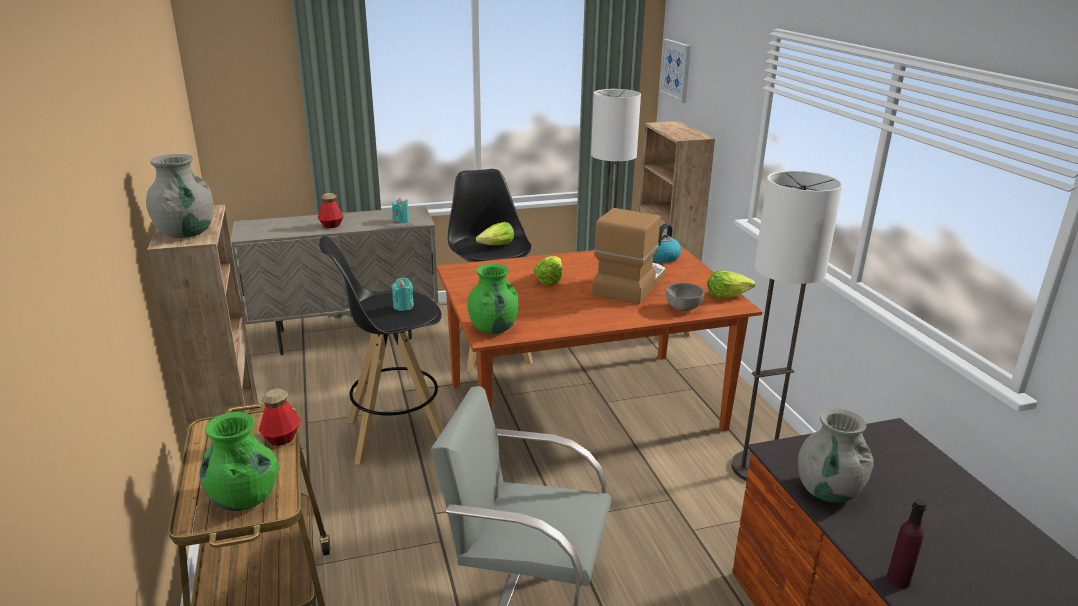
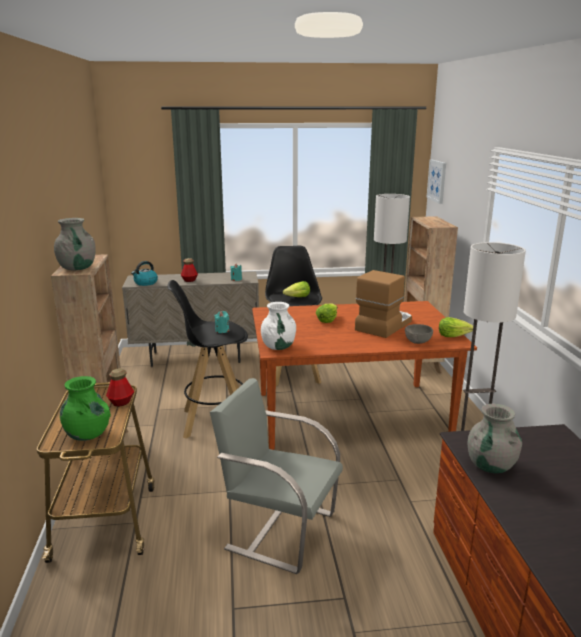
camera: 10 degrees right, 5 degrees down
(493, 328) = (278, 346): green vase -> white vase
(661, 257) = (413, 310): kettle -> kettle (145, 283)
(898, 580) = (524, 526): purple bottle -> none

